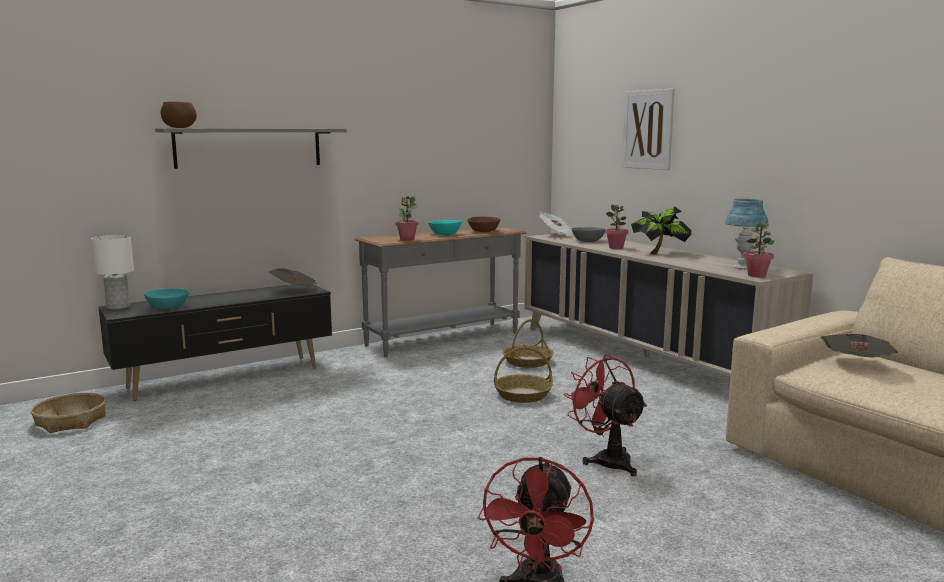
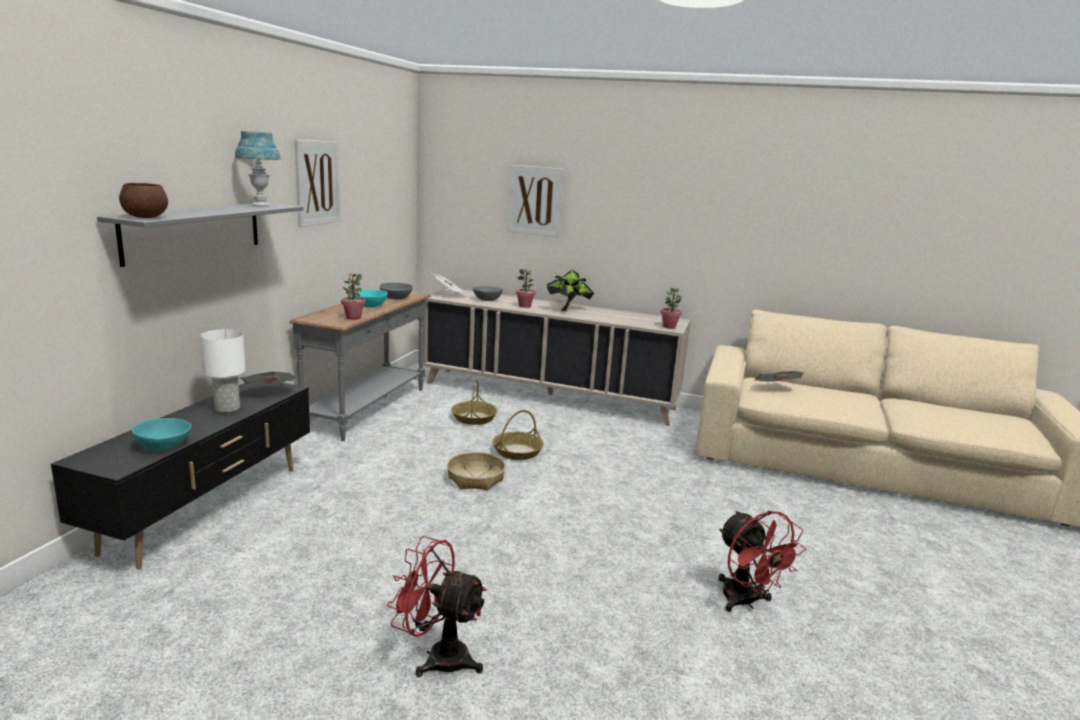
camera: 40 degrees left, 5 degrees up
(70, 421) = (97, 622): basket -> basket (476, 479)
(118, 307) = (87, 458): white table lamp -> white table lamp (227, 408)
(399, 115) = (317, 183): none -> picture
(484, 231) = (396, 298): brown bowl -> grey bowl
(607, 459) = (648, 491): red fan -> red fan (438, 656)
(742, 267) = (646, 319): blue table lamp -> blue table lamp (261, 205)

